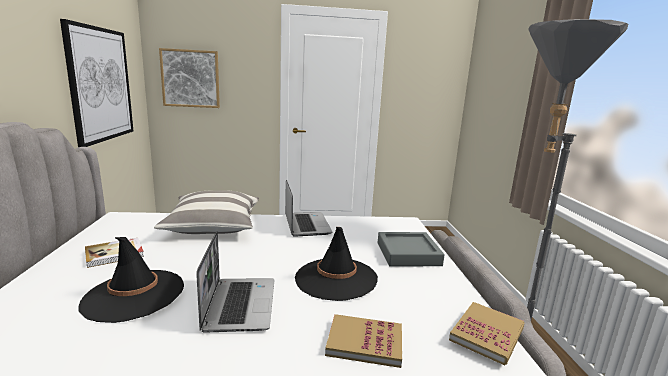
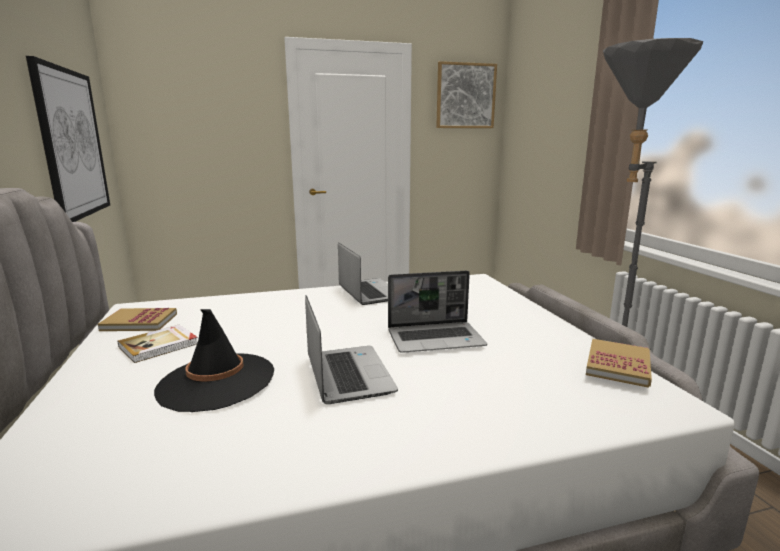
camera: 10 degrees left, 0 degrees up
(190, 78) = (174, 134): picture -> picture (465, 96)
(213, 226) = (260, 305): pillow -> none
(336, 279) = (436, 338): black hat -> laptop
(365, 342) = (503, 389): book -> book (139, 322)
(408, 254) = (497, 308): grey tray -> none

